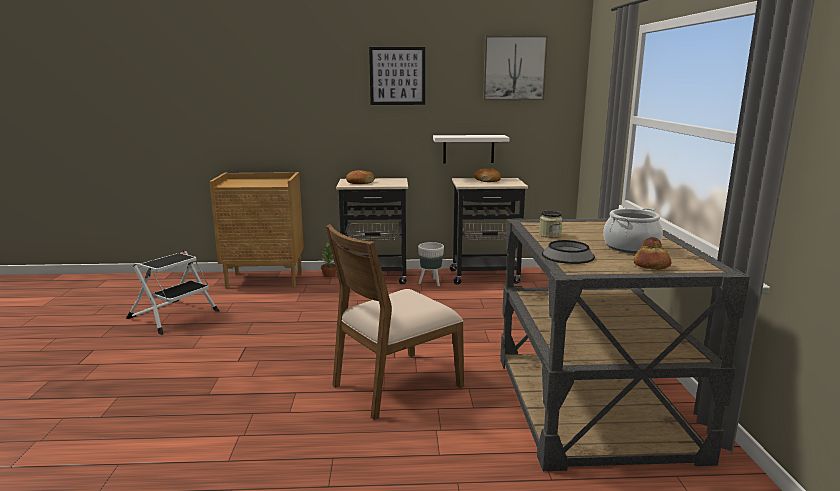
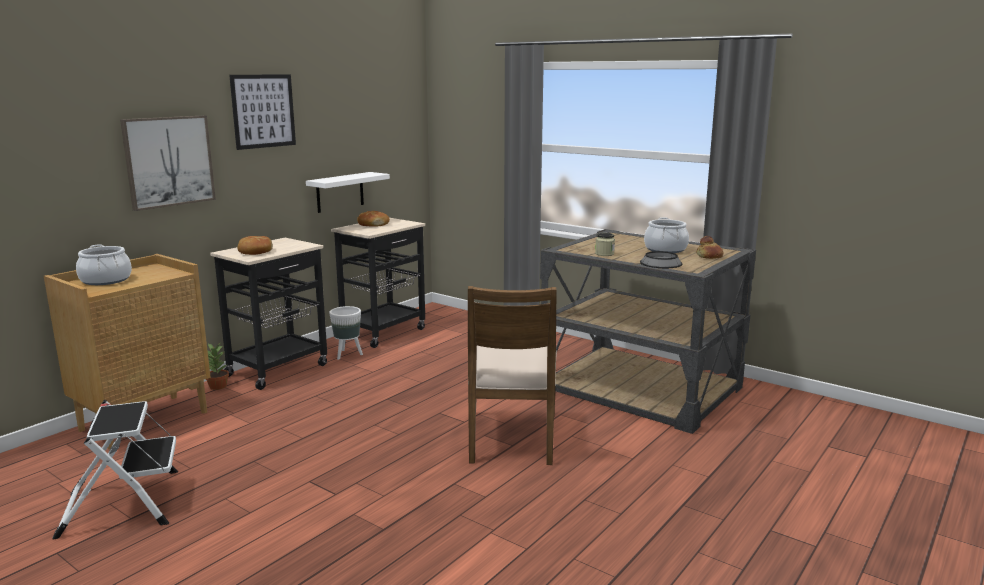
camera: 50 degrees left, 0 degrees up
(248, 181) = (106, 280): none -> cooking pot
(514, 68) = (372, 97): picture -> picture (168, 161)

